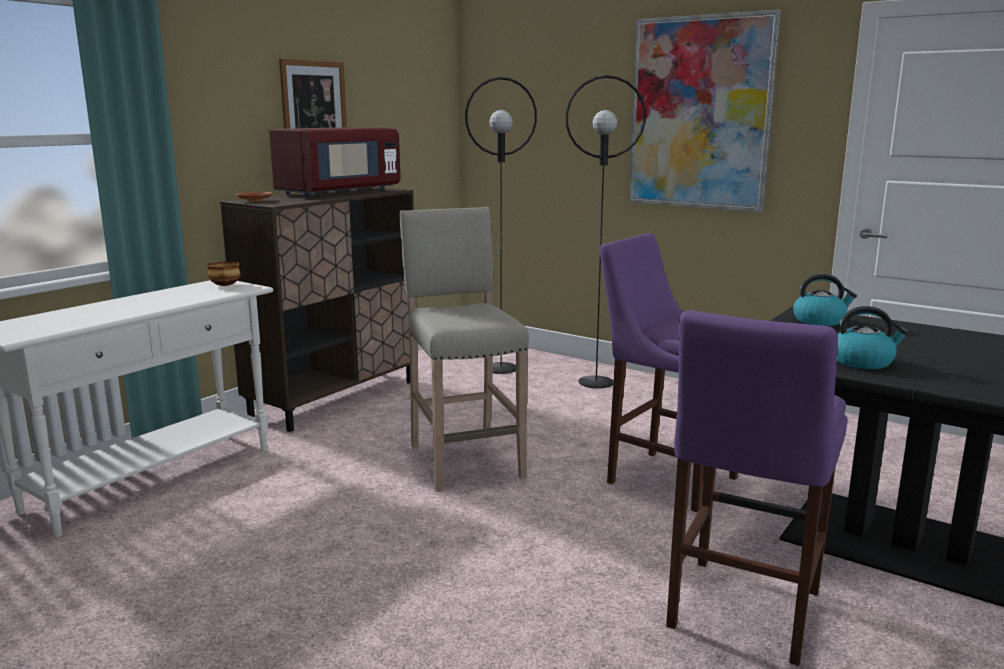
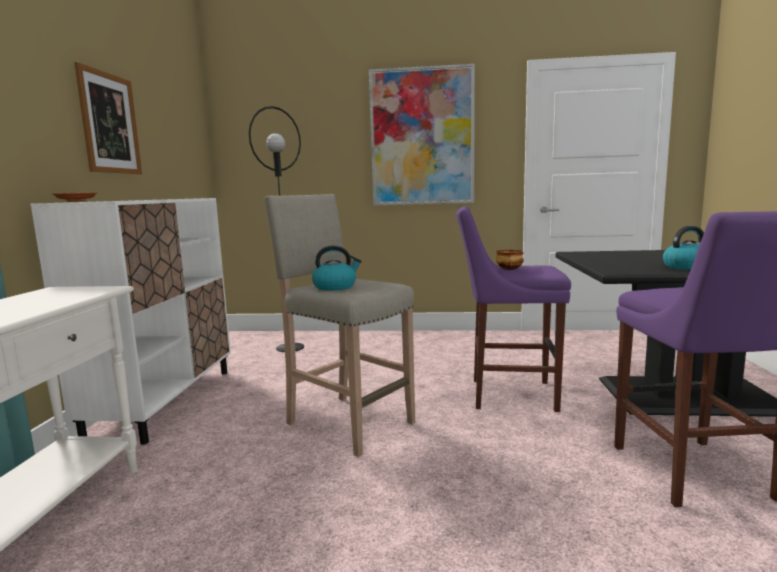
camera: 30 degrees left, 5 degrees down
(224, 285) = (66, 290): bowl -> bowl (509, 269)
(335, 398) = (165, 402): brown cabinet -> white cabinet
(338, 193) = (151, 199): red microwave -> none
(596, 382) = (372, 343): black floor lamp -> none
(819, 321) = (596, 255): kettle -> kettle (335, 287)

